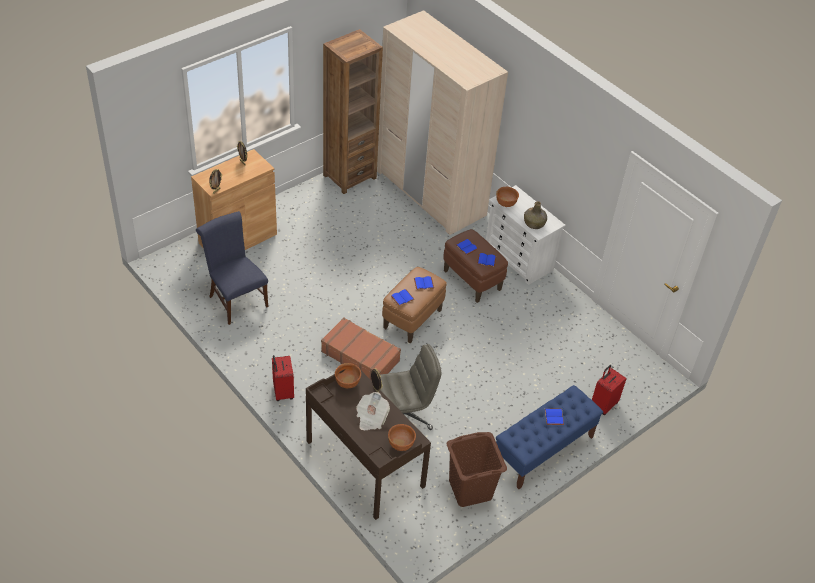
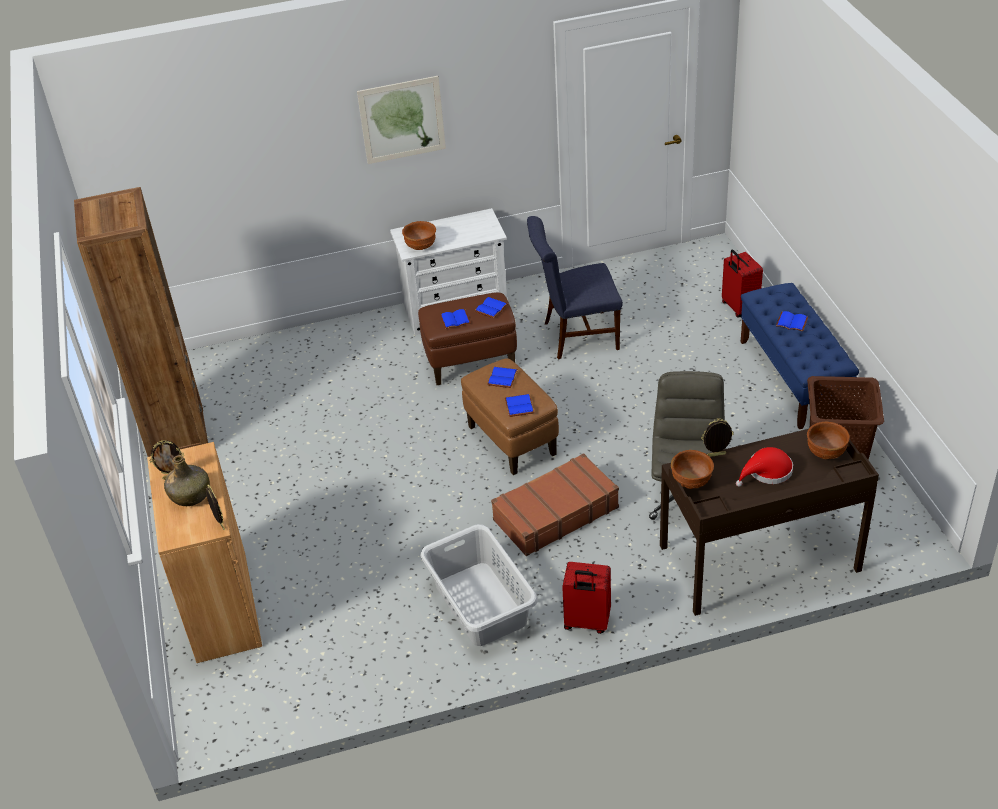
camera: 60 degrees left, 5 degrees down
(236, 299) = (360, 639): blue chair -> blue chair (575, 336)
(278, 342) = (480, 604): none -> grey laundry basket
(371, 418) = (767, 472): newspaper -> red hat
(430, 193) = (274, 359): beige wardrobe -> none
(534, 223) = (473, 232): green bottle -> green bottle (190, 495)
(541, 132) = (402, 120): none -> picture

